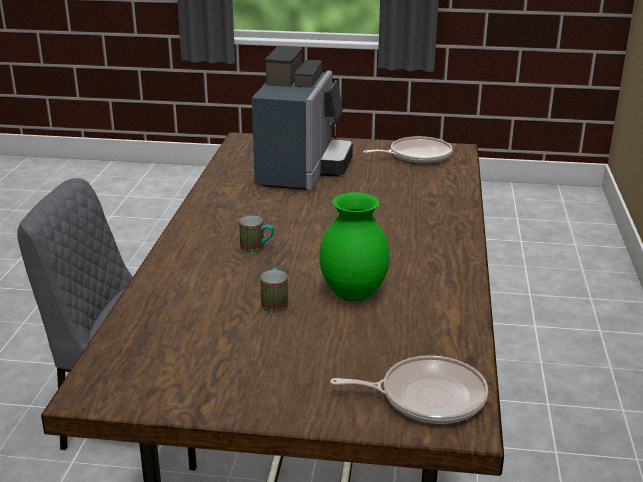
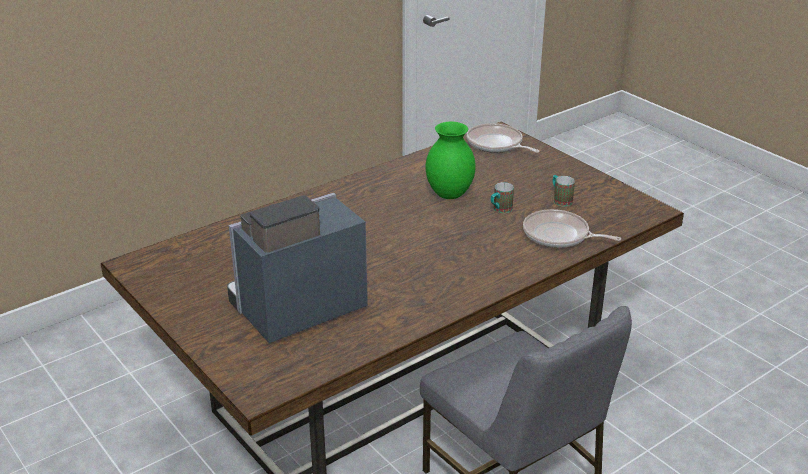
camera: 135 degrees left, 5 degrees up
(257, 249) = (456, 249): mug -> mug (560, 200)
(417, 156) = (177, 275): frying pan -> frying pan (559, 235)

